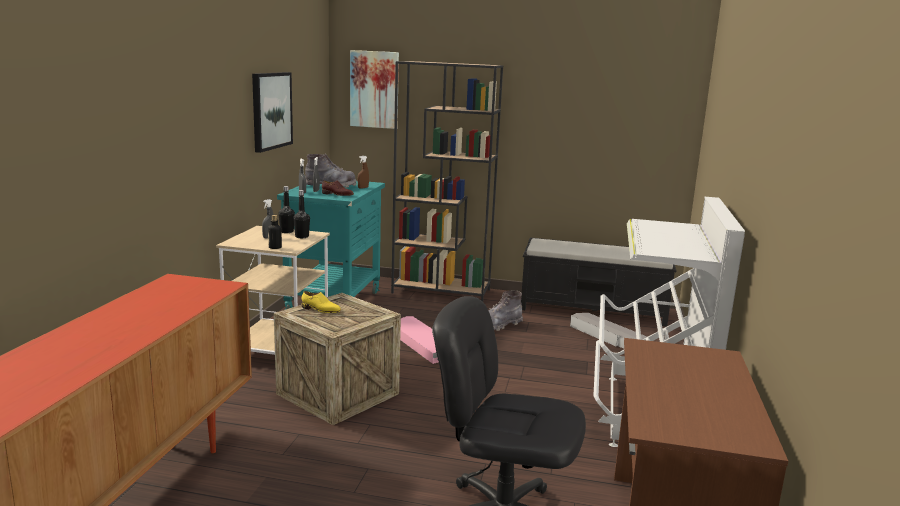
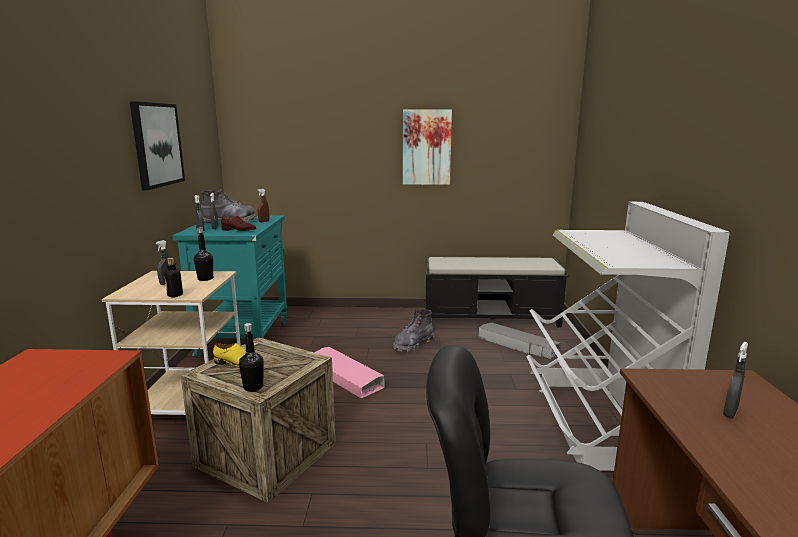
camera: 10 degrees left, 0 degrees up
(287, 231) = (187, 274): black bottle -> black bottle (253, 387)
(374, 89) = (264, 125): picture -> picture (426, 147)
(441, 291) = (347, 315): bookcase -> none
(685, 372) = (730, 412): none -> grey spray bottle

